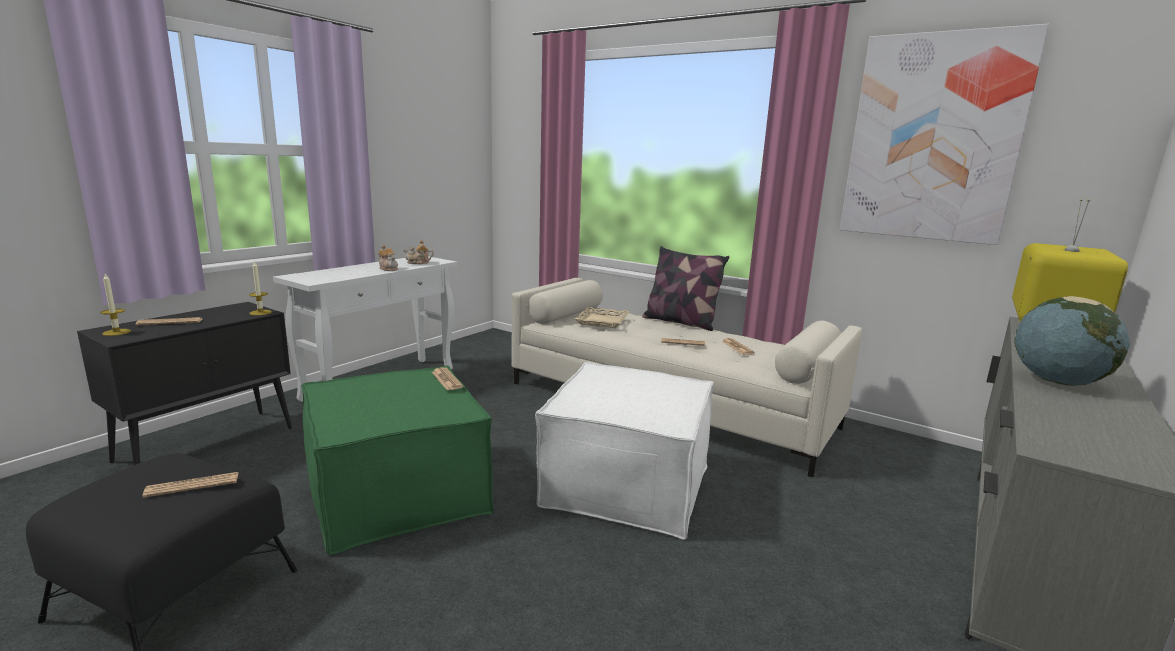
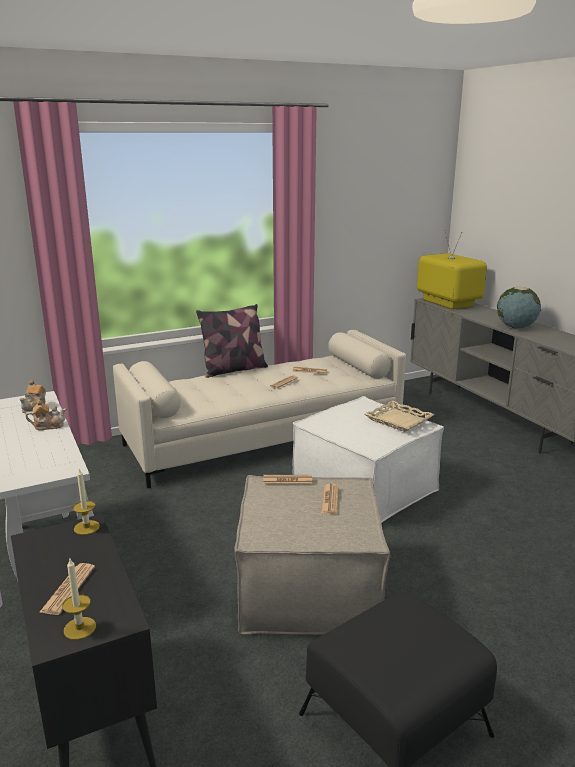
camera: 60 degrees left, 5 degrees up
(192, 485) = (406, 620): newspaper -> newspaper (330, 499)
(398, 492) = (309, 587): green ottoman -> beige ottoman
(602, 321) = (199, 393): beige tray -> beige tray (398, 420)
(933, 139) = (364, 198): picture -> none

